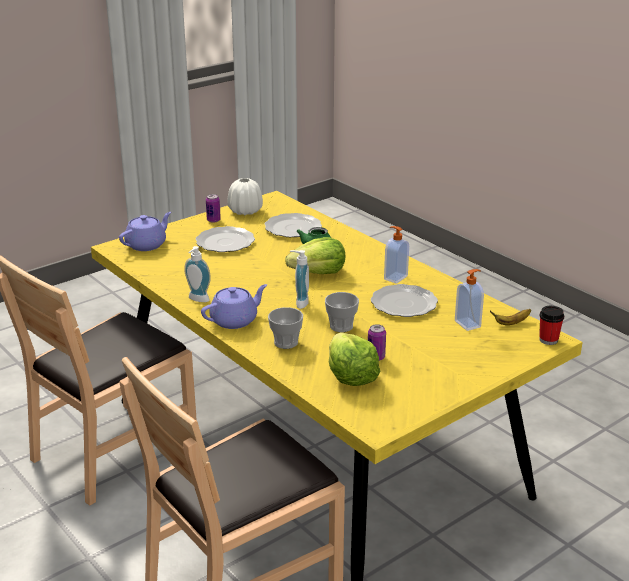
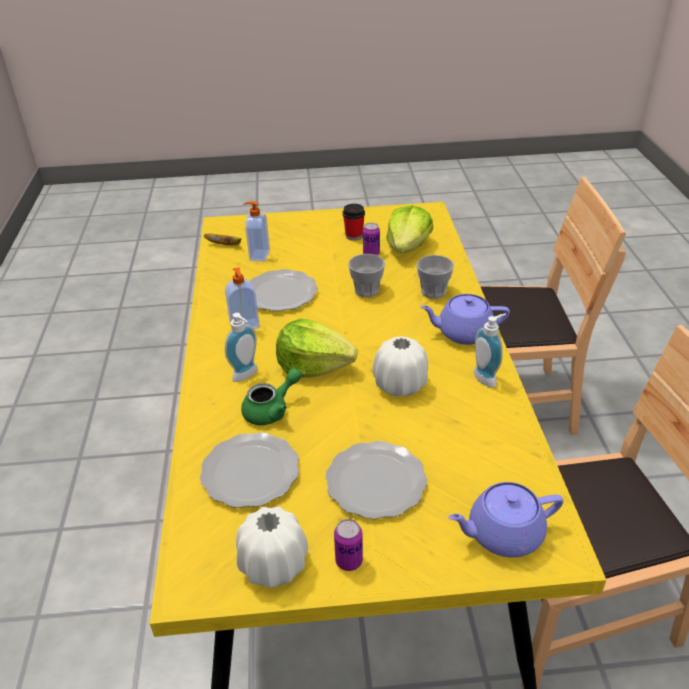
camera: 145 degrees left, 10 degrees up
(252, 280) = (400, 384): none -> white vase
(299, 303) = (378, 331): soap dispenser -> soap dispenser (247, 375)
(548, 340) = (224, 224): cup -> cup (354, 236)

